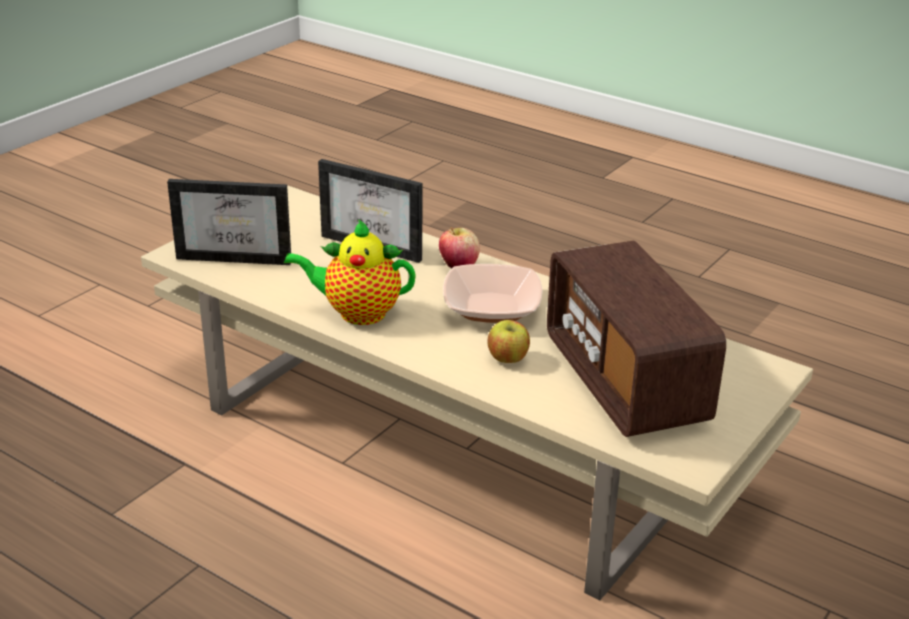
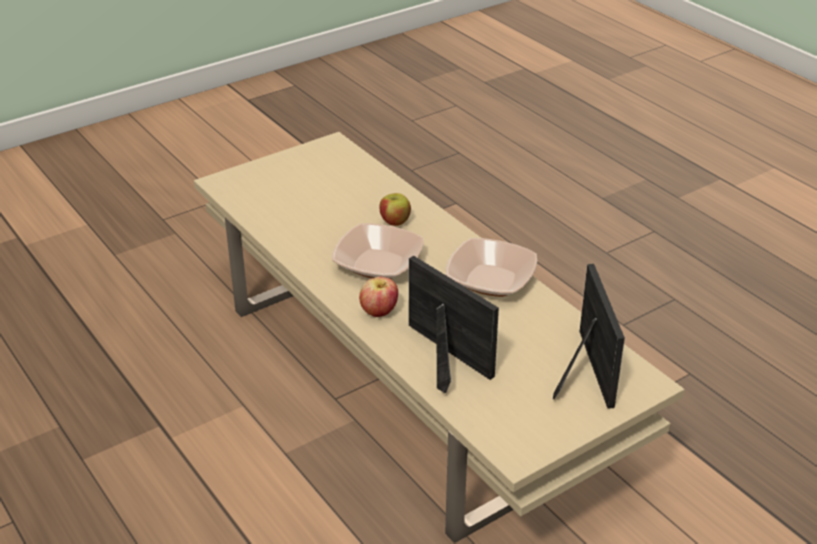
camera: 160 degrees left, 5 degrees up
(239, 255) = (583, 367): picture frame -> picture frame turned 60 degrees clockwise
(357, 313) = (490, 280): teapot -> bowl
(625, 382) = (327, 192): radio -> none

